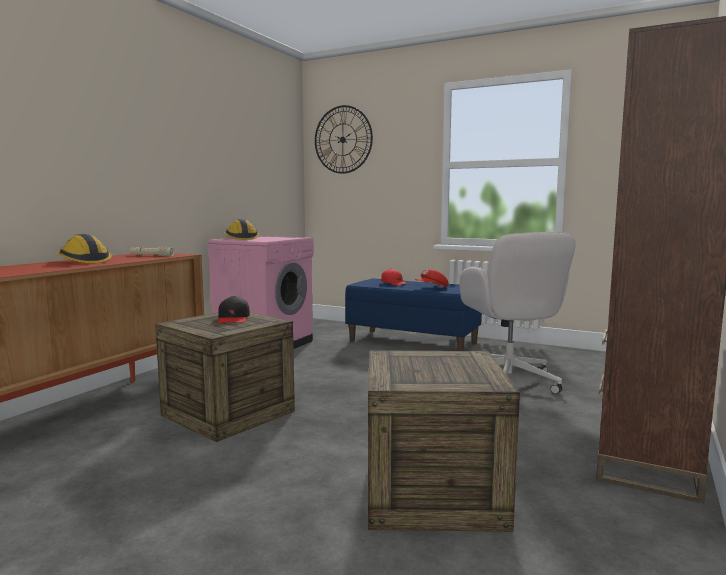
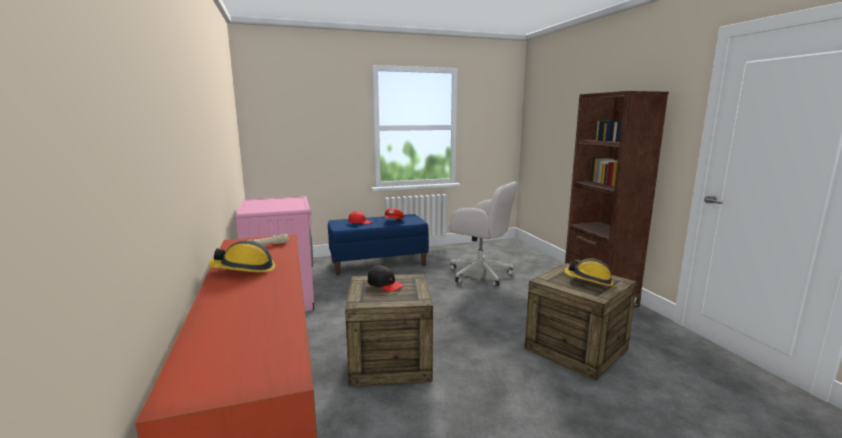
camera: 45 degrees left, 5 degrees up
(241, 238) = (256, 207): hard hat -> hard hat (589, 280)
(343, 139) = (281, 103): wall clock -> none

